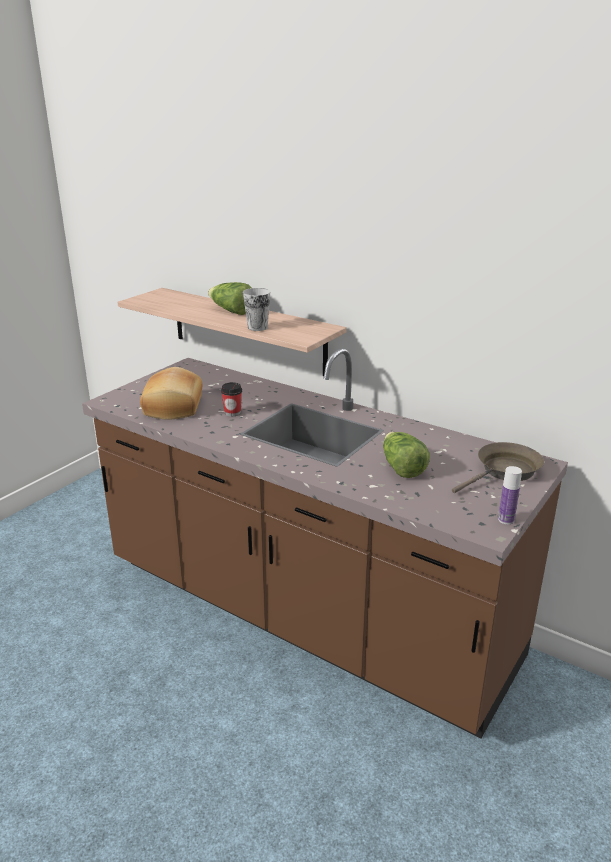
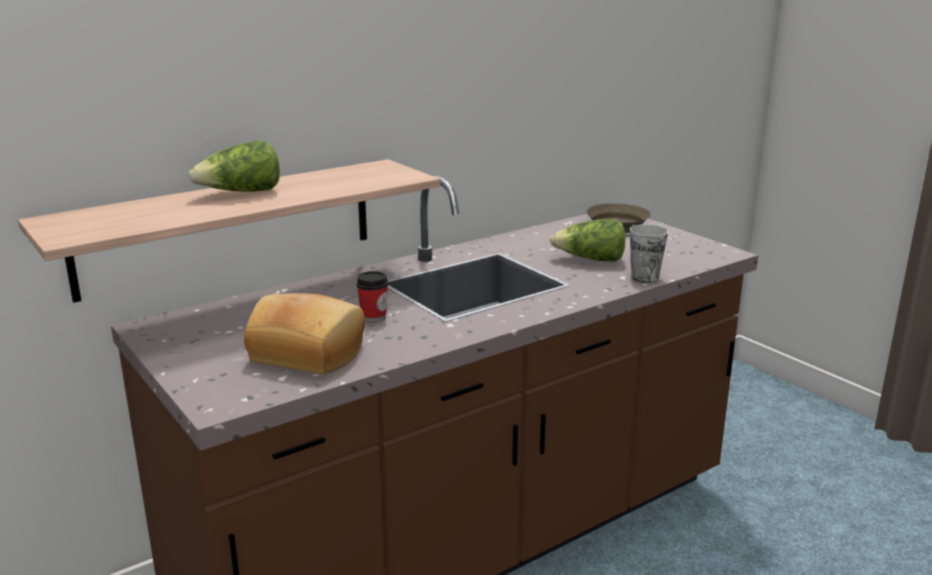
camera: 70 degrees left, 5 degrees down
(257, 327) = (336, 189): cup -> cup (645, 277)
(506, 519) = (706, 243): bottle -> none

